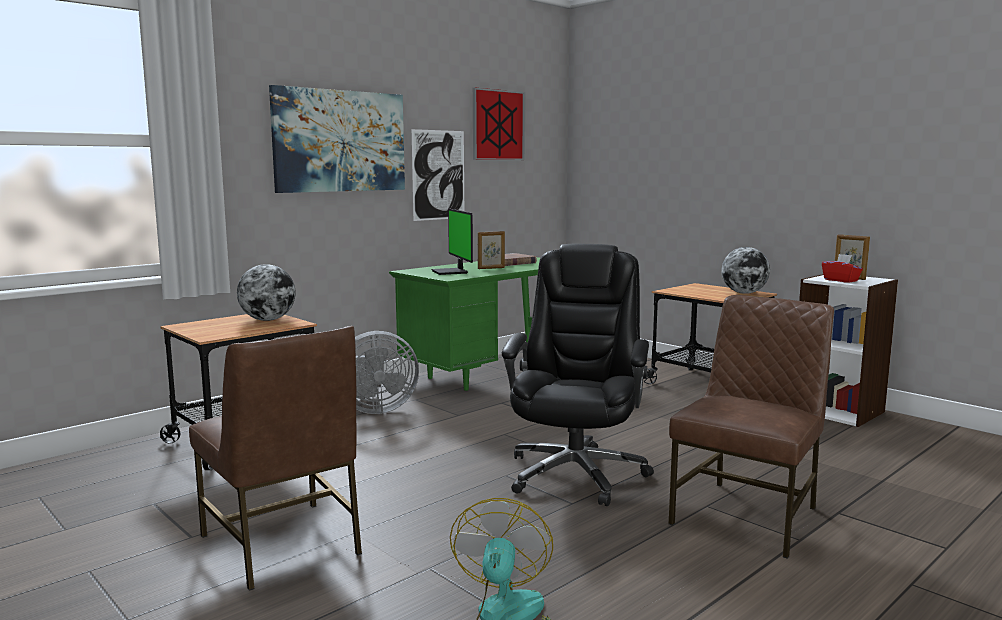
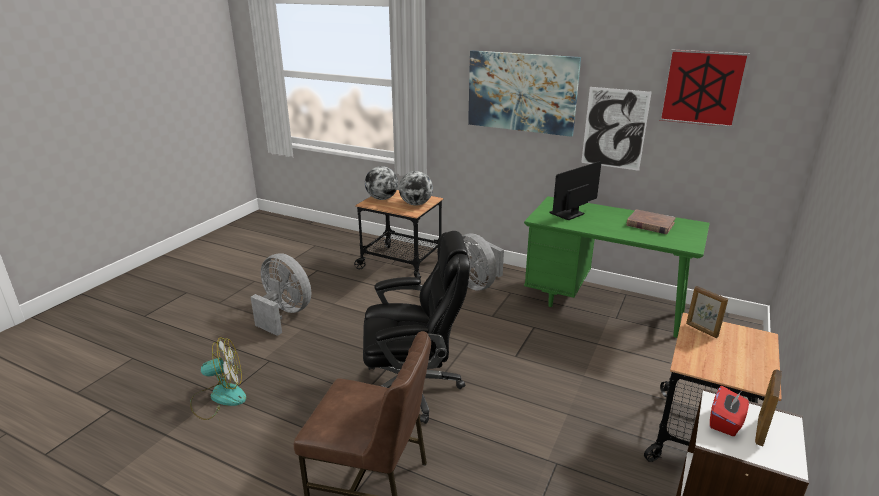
camera: 70 degrees right, 15 degrees up
(283, 545) = (284, 314): brown chair -> grey fan
(491, 268) = (607, 223): picture frame -> picture frame (701, 330)
(744, 293) = (746, 372): globe -> globe (382, 198)

